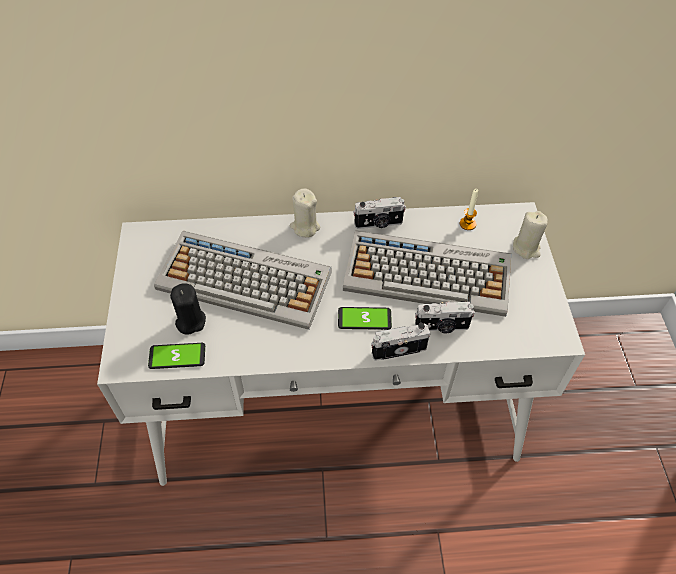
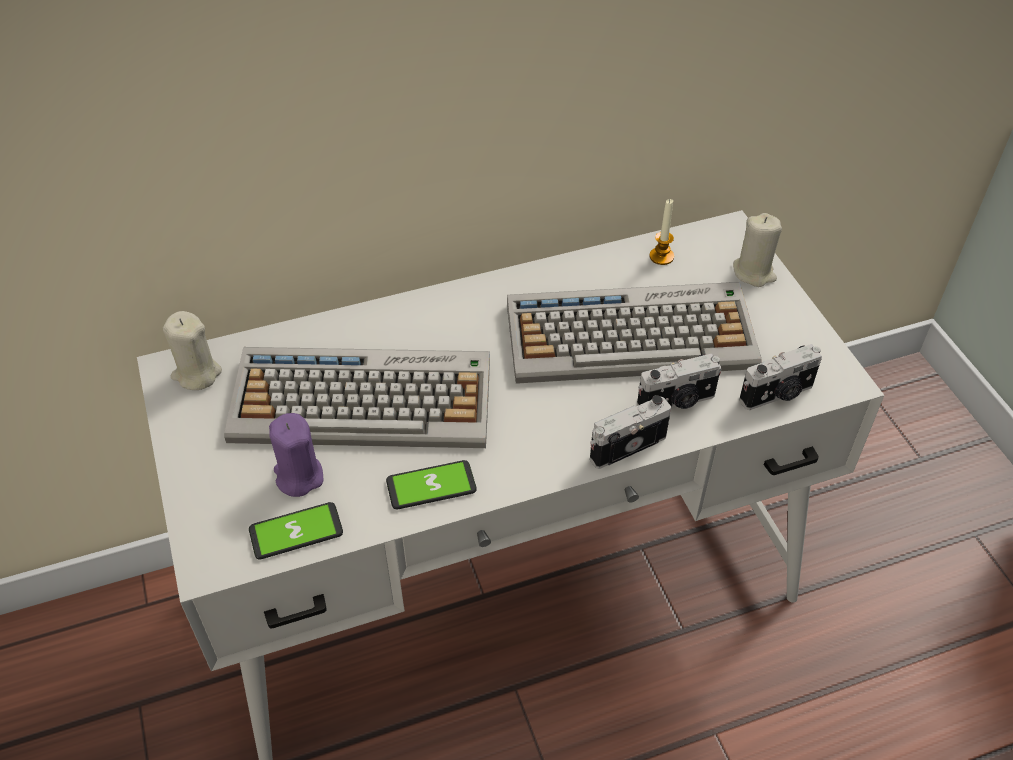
camera: 15 degrees left, 5 degrees down
(190, 321) = (299, 476): black candle -> purple candle
(305, 227) = (427, 307): beige candle -> beige candle (197, 374)
(364, 319) = (562, 415): phone -> phone (431, 486)
(378, 224) = (535, 281): camera -> camera (778, 394)

